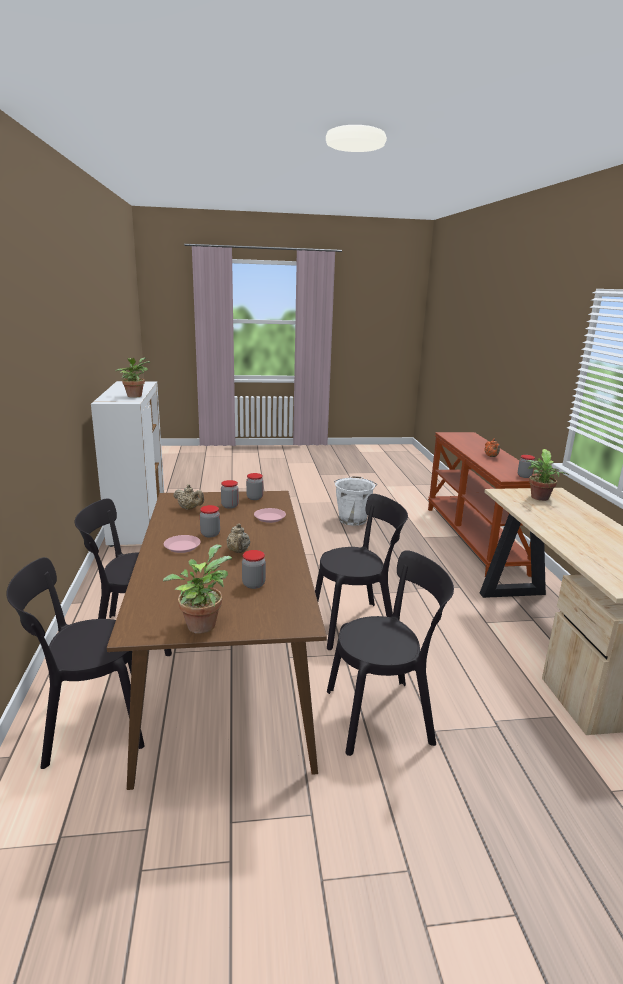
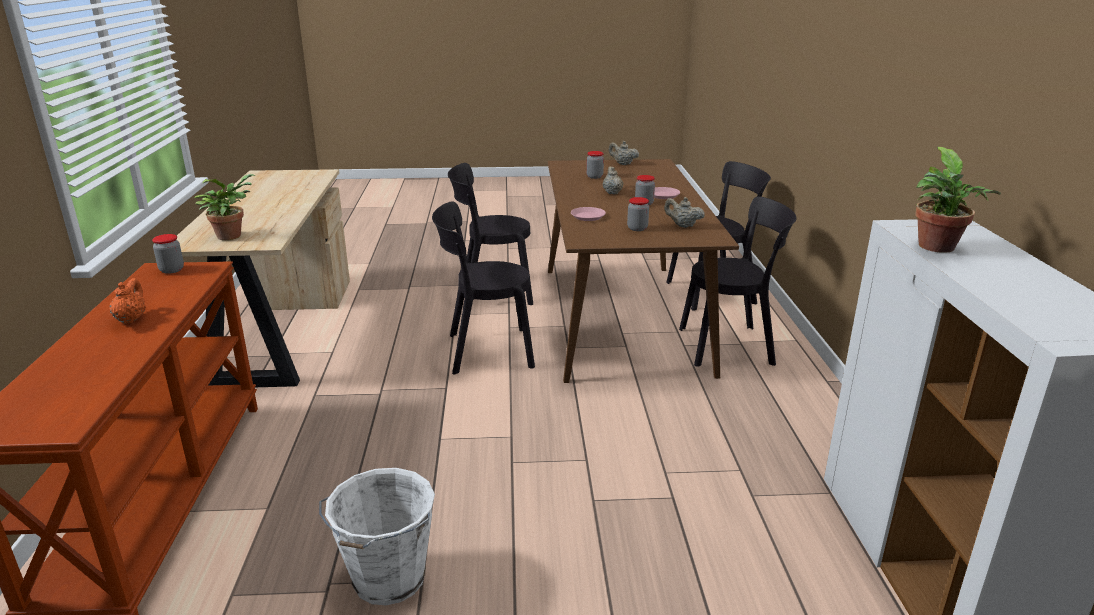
camera: 175 degrees left, 5 degrees up
(201, 623) = (622, 164): potted plant -> beige teapot
(254, 498) = (610, 238): jar -> none

